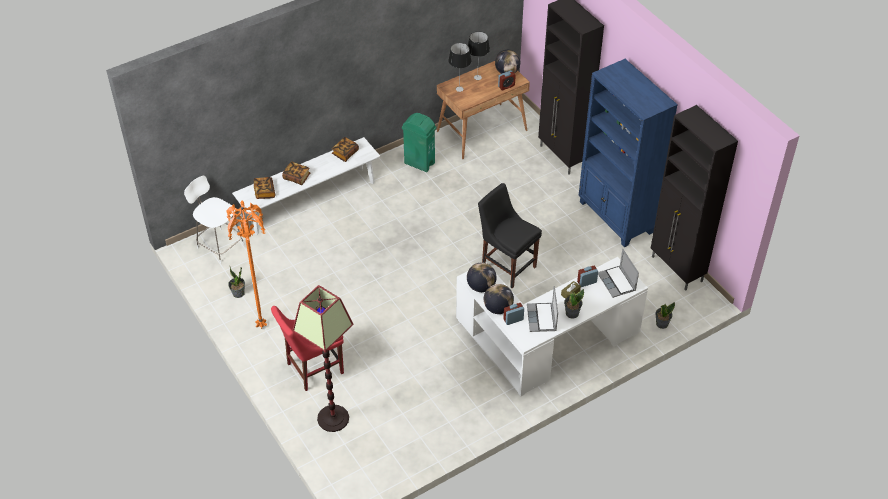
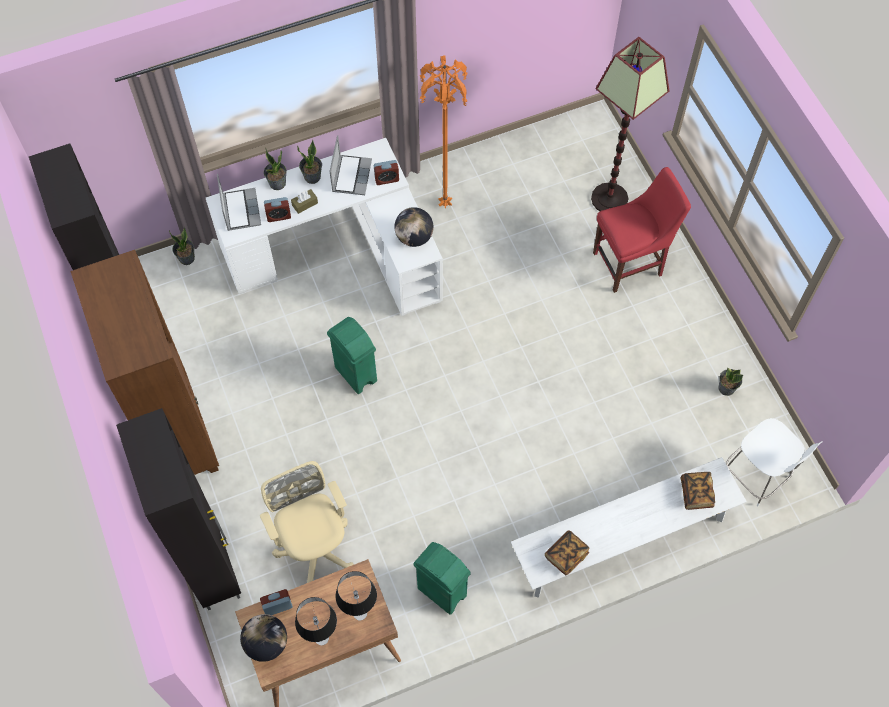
camera: 170 degrees left, 15 degrees up
(262, 325) = (693, 334): orange floor lamp -> orange floor lamp (444, 205)
(296, 177) = (646, 516): book -> none
(498, 308) = (400, 204): globe -> none
(503, 173) = (315, 548): none -> beige office chair
(506, 266) = (356, 375): black chair -> green trash can
(597, 304) = (277, 183): none -> potted plant
(615, 218) = (178, 432): blue bookcase -> brown bookcase

